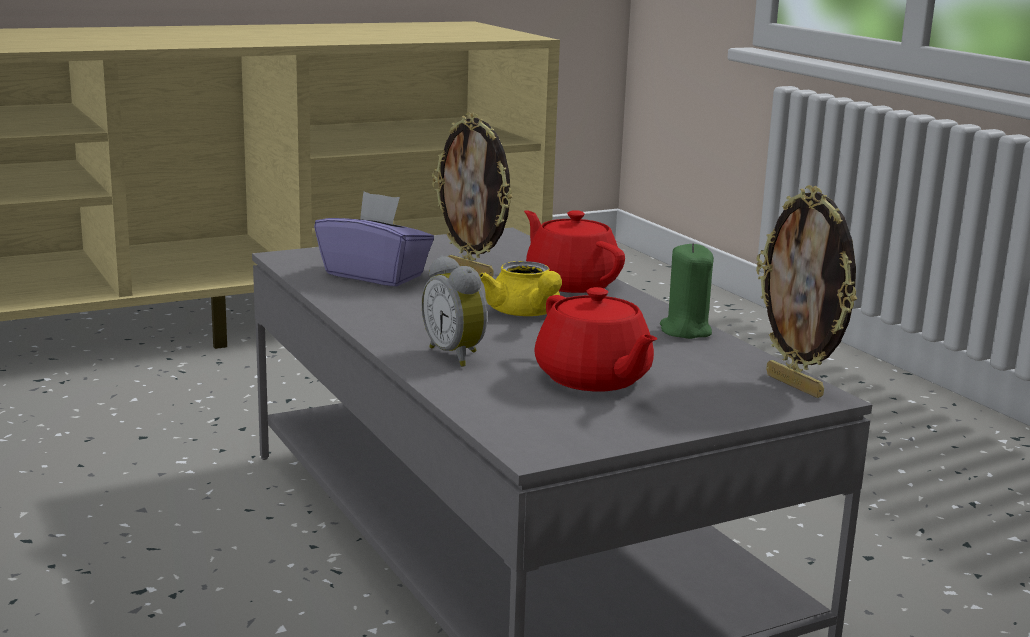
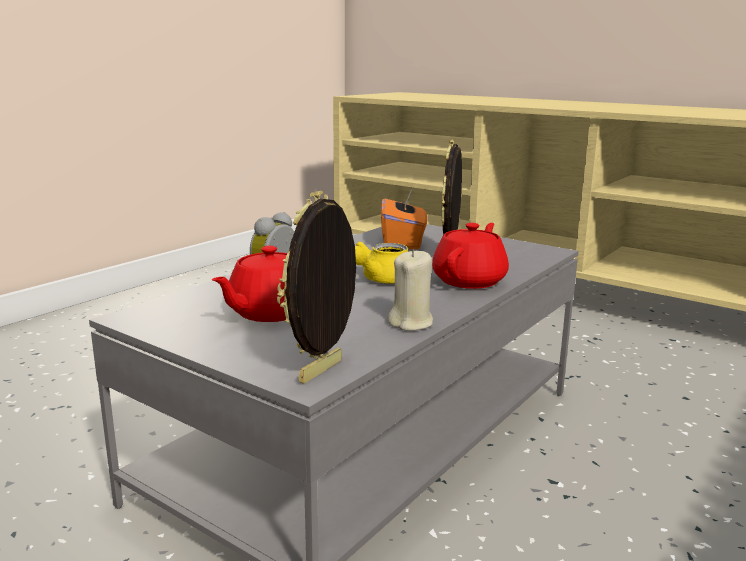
camera: 65 degrees right, 0 degrees up
(375, 275) = (403, 242): purple tissue box -> orange tissue box
(685, 331) = (411, 323): green candle -> beige candle

